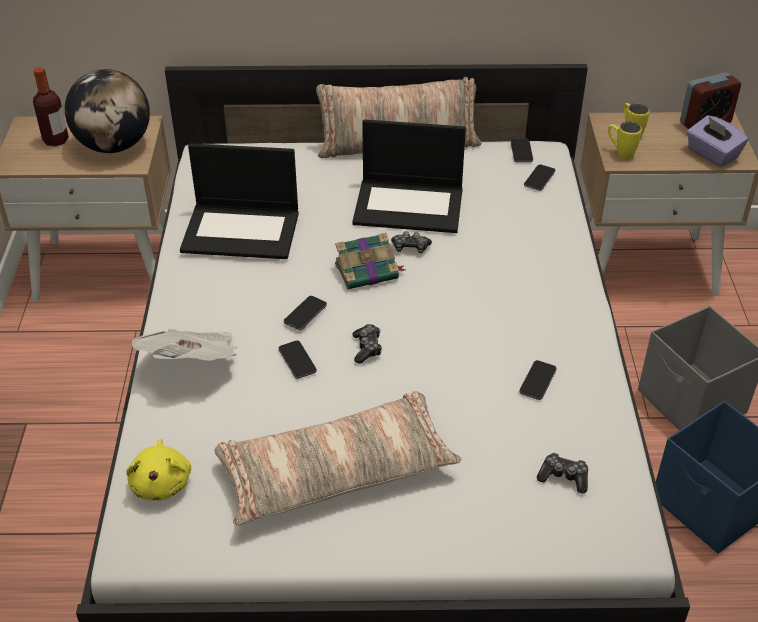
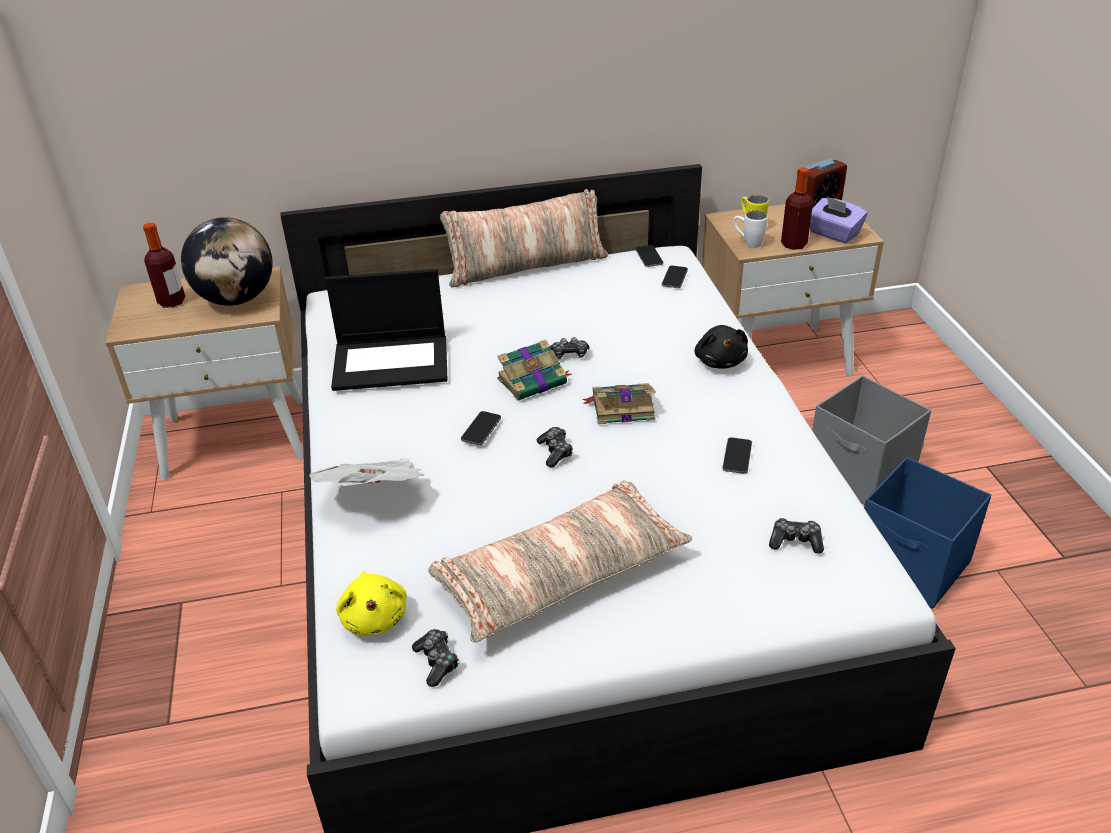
camera: 10 degrees left, 5 degrees down
(204, 535) = (437, 662): none -> game controller
(297, 360) = (486, 474): phone -> none
(410, 205) = (556, 317): laptop -> none
(443, 312) = (621, 408): none -> book
(555, 276) = (720, 361): none -> black plush toy
(620, 153) = (748, 243): yellow mug -> white mug
(666, 161) = (793, 244): none -> bottle

